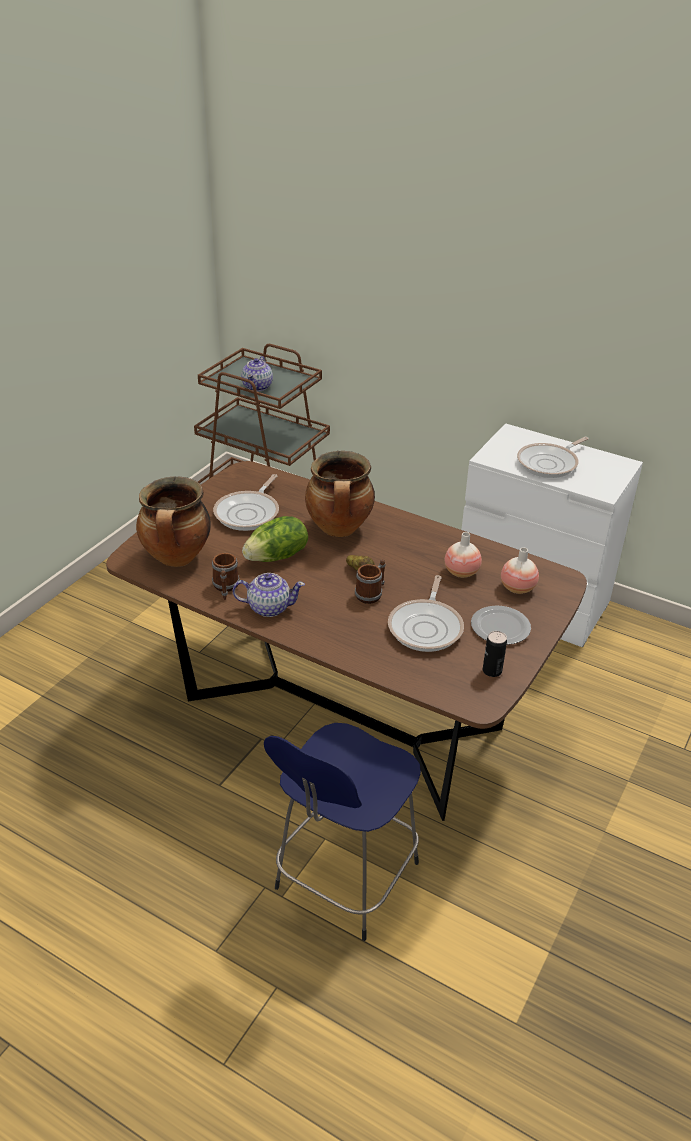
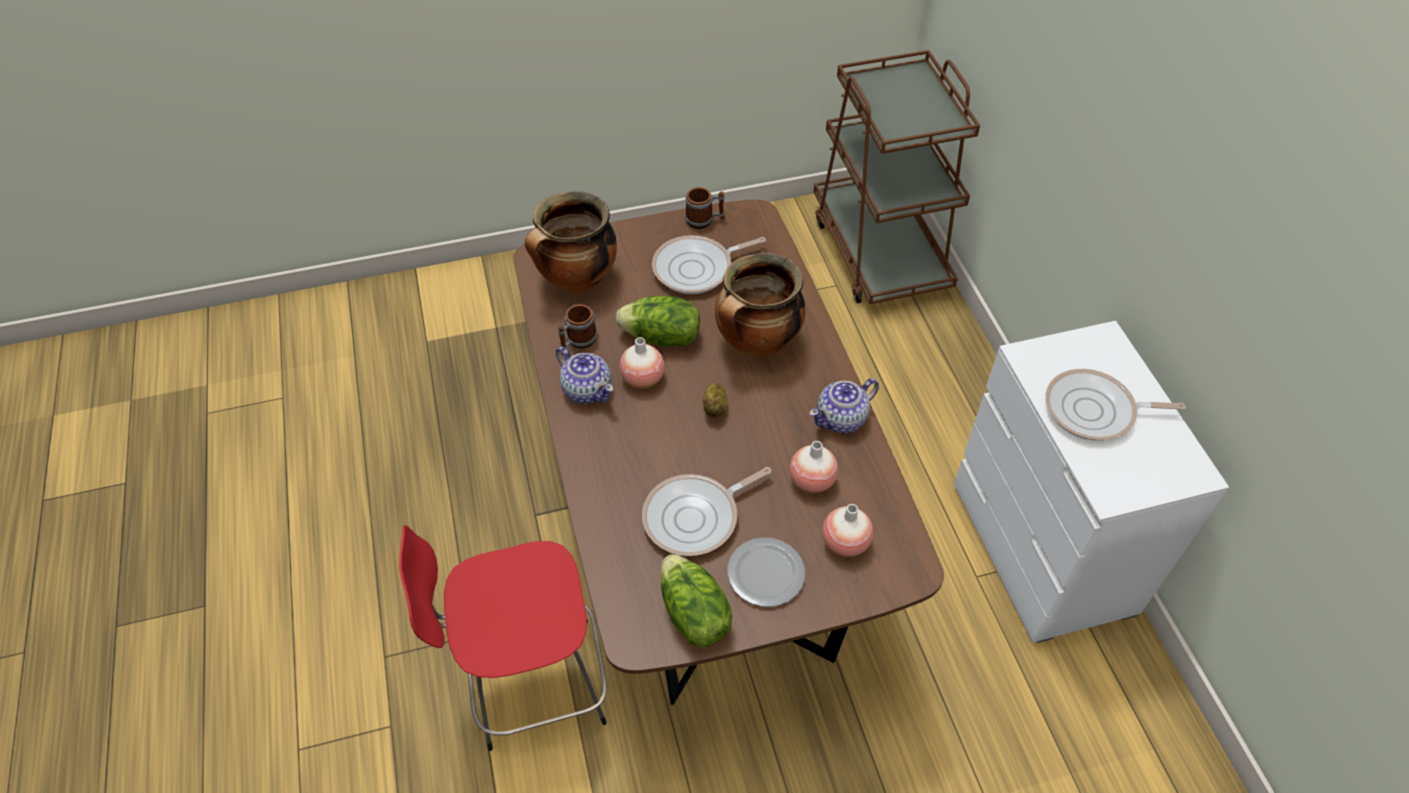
camera: 45 degrees right, 15 degrees up
(258, 386) = (892, 111): teapot -> teapot (842, 419)
(295, 582) = (642, 378): none -> vase
(344, 879) = (533, 683): blue stool -> red stool
(371, 593) = (693, 441): mug -> mug (704, 220)
(492, 671) = (693, 615): can -> lettuce

